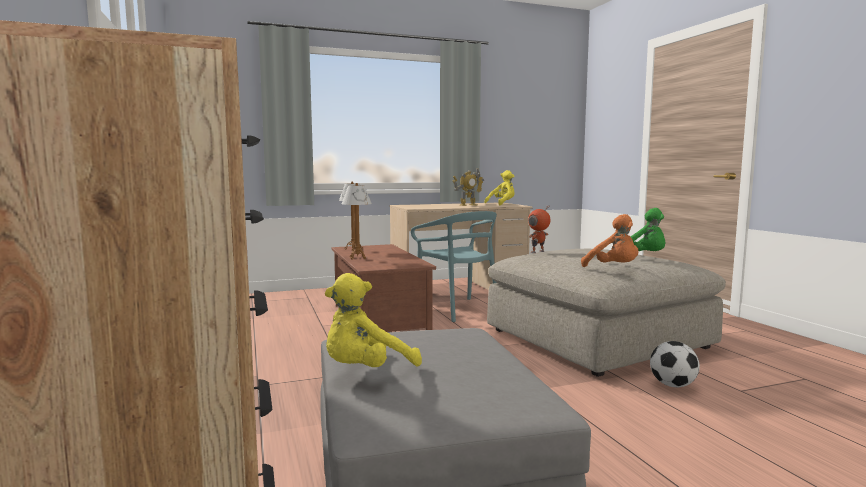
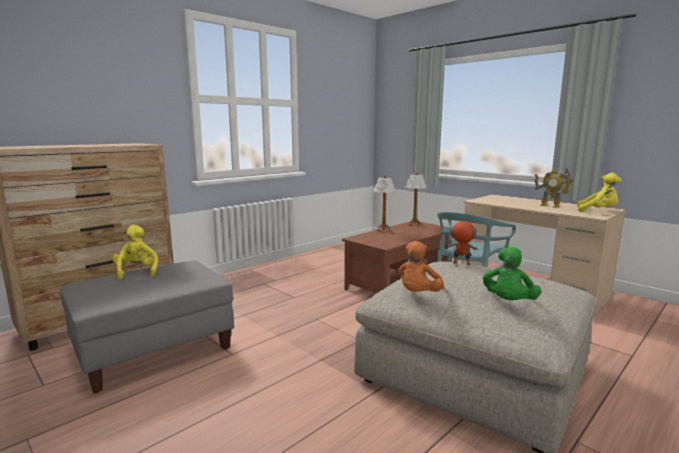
camera: 65 degrees right, 5 degrees up
(366, 371) = (137, 272): yellow plush toy -> yellow plush toy turned 45 degrees clockwise
(672, 385) = (378, 424): football -> none

